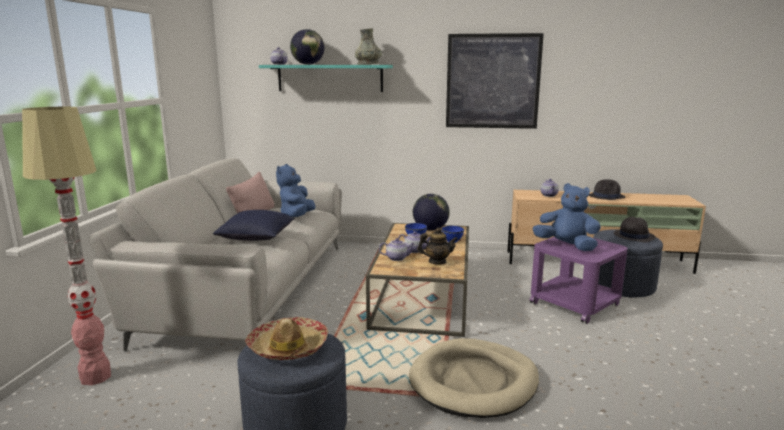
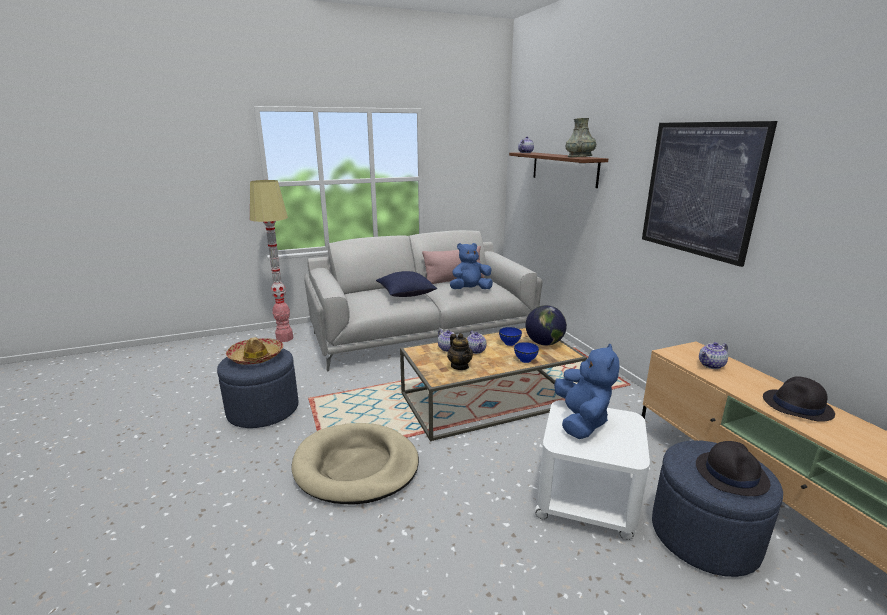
camera: 60 degrees right, 5 degrees up
(308, 64) = (541, 154): globe -> none
(330, 78) = (564, 168): turquoise shelf -> brown shelf
(574, 303) = (586, 499): purple side table -> white side table

